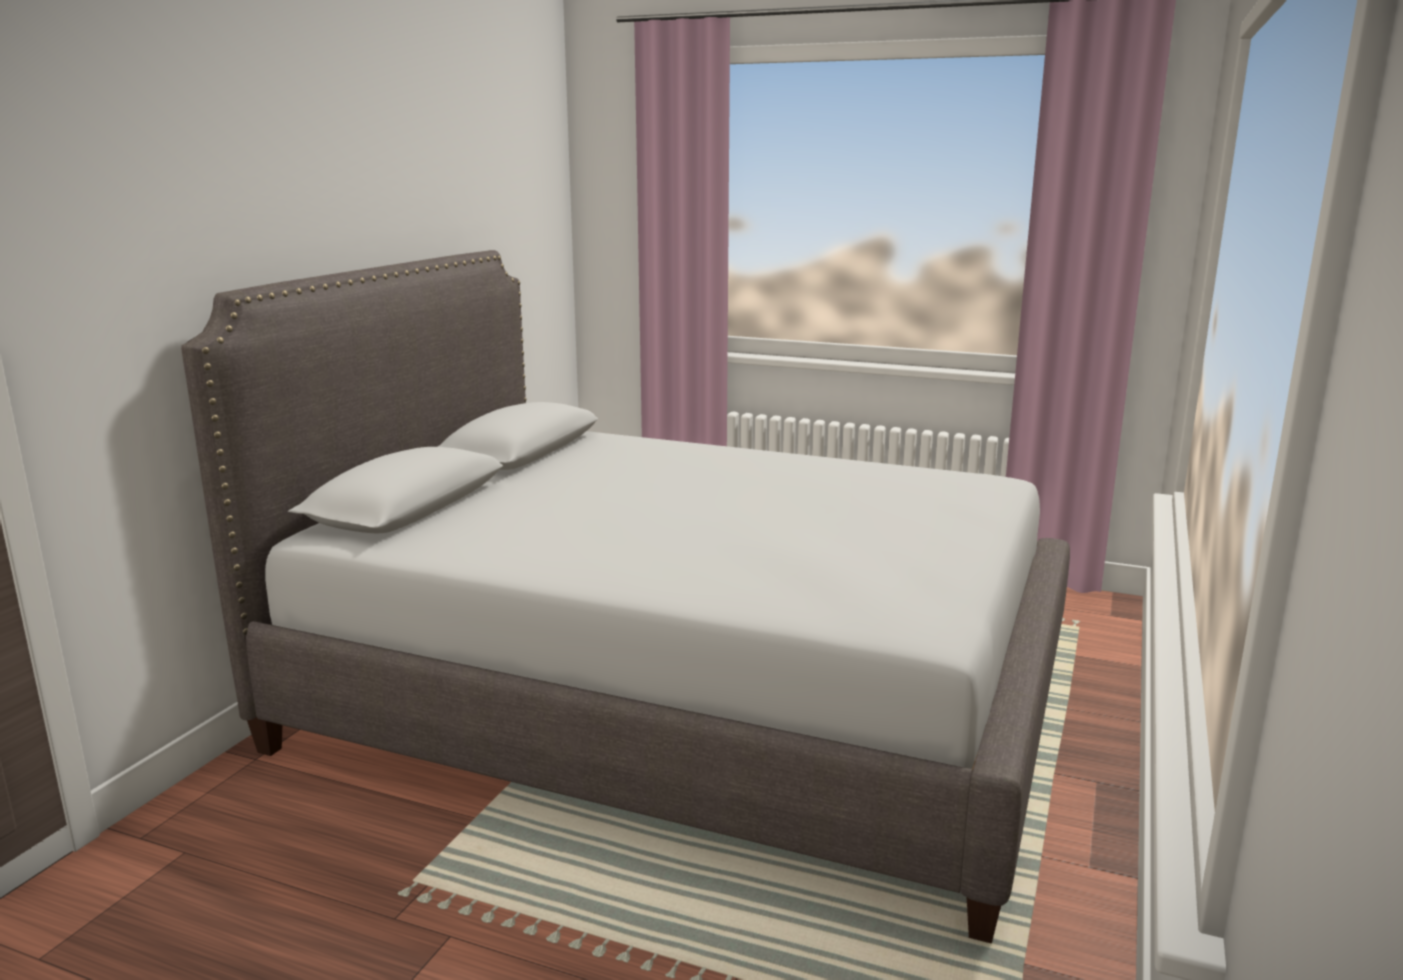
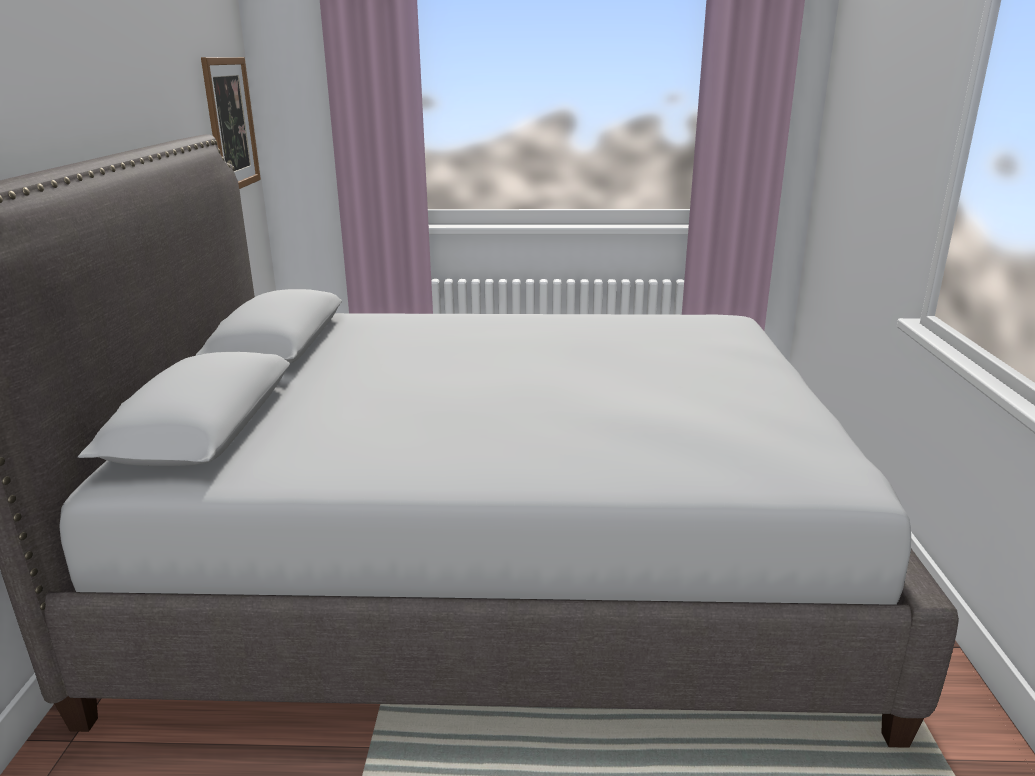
camera: 20 degrees left, 5 degrees up
(538, 240) = (231, 124): none -> picture

